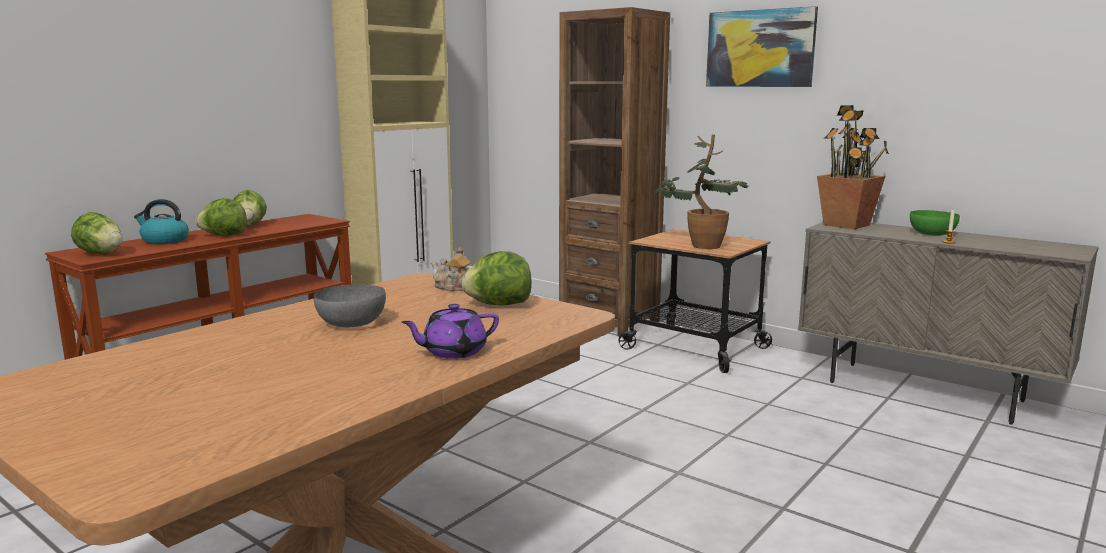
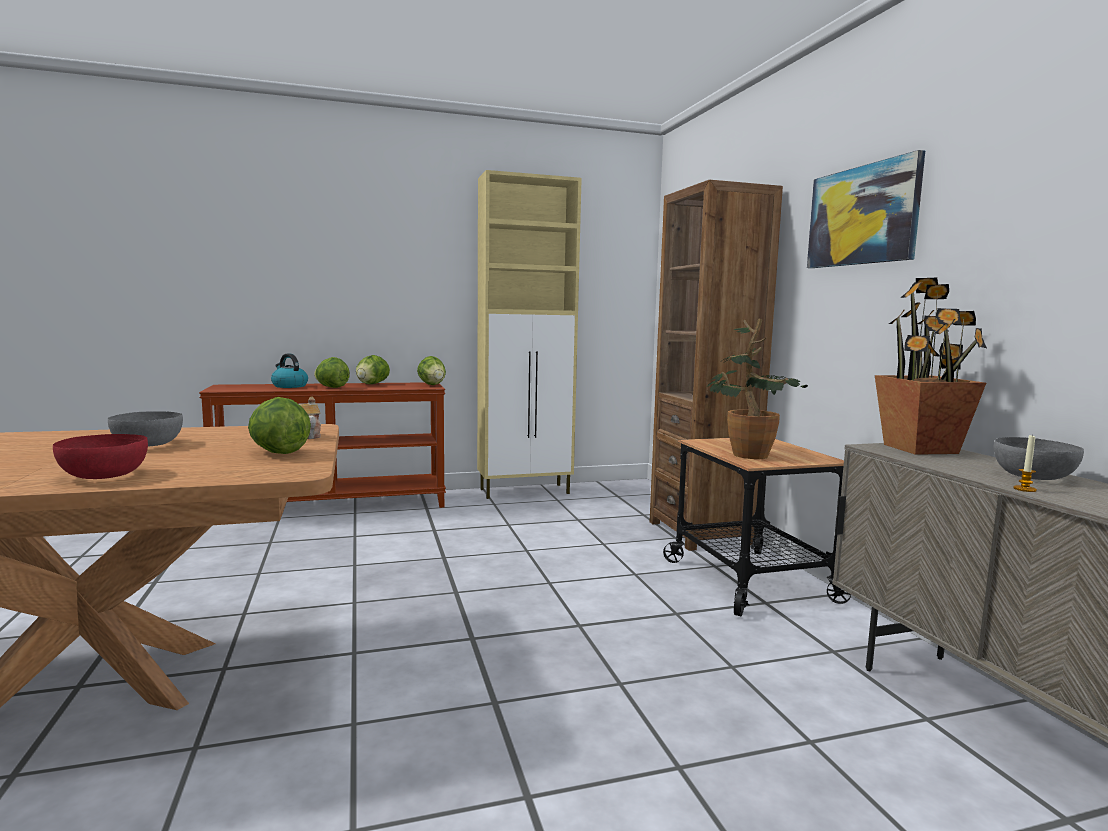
camera: 35 degrees right, 5 degrees down
(100, 254) = (230, 388): lettuce -> lettuce (432, 385)
(453, 352) = (103, 475): purple teapot -> red bowl
(932, 234) = (1034, 476): green bowl -> grey bowl

